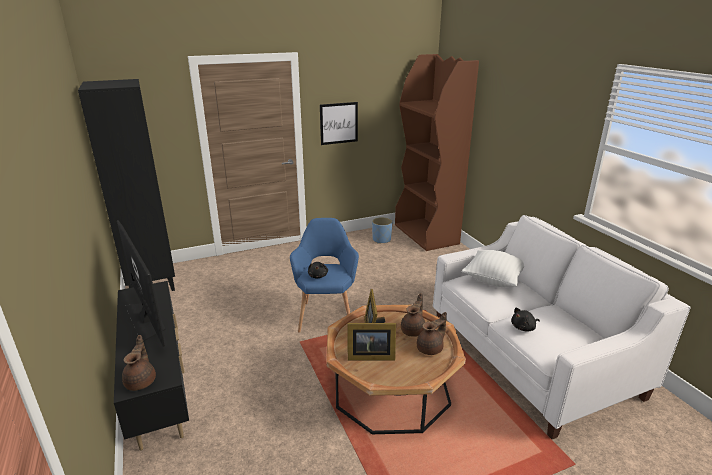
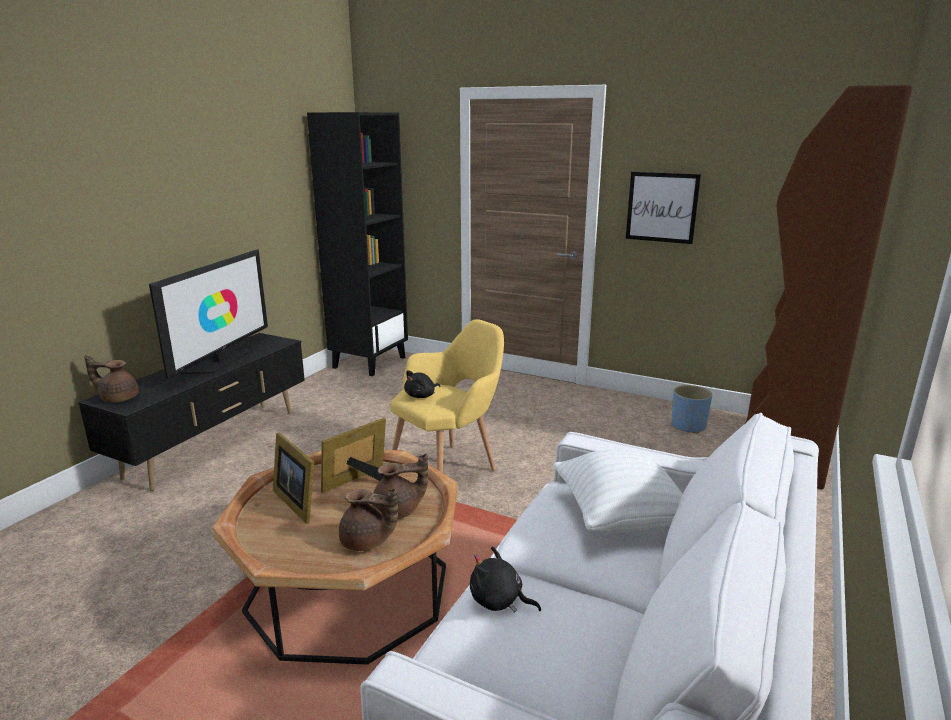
camera: 50 degrees right, 5 degrees down
(141, 381) = (118, 398): brown teapot -> brown teapot turned 135 degrees counterclockwise
(326, 314) = (450, 468): blue armchair -> yellow armchair

